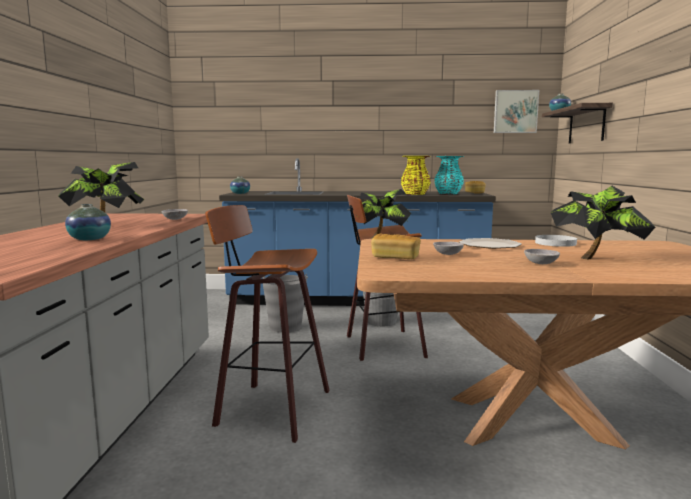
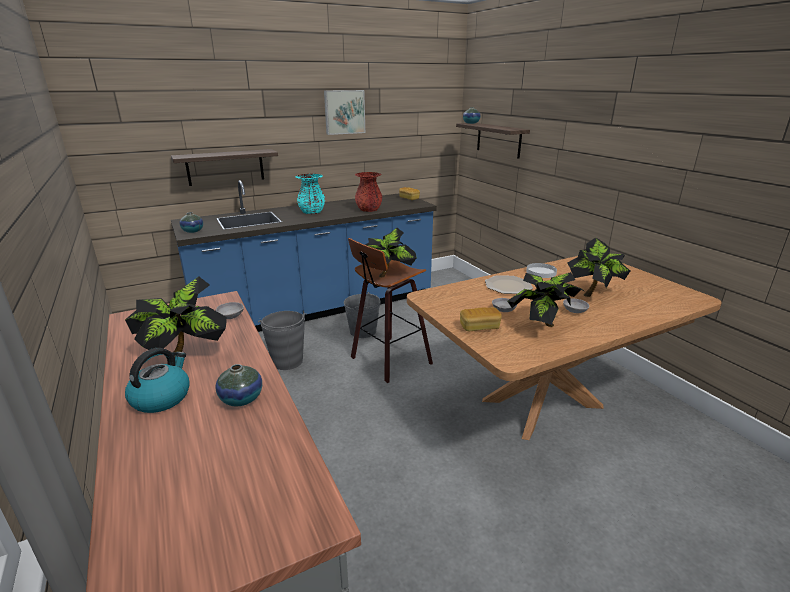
camera: 30 degrees left, 15 degrees up
(49, 233) = (162, 397): none -> kettle
(269, 408) = (368, 461): stool -> none
(291, 148) = (225, 167): none -> shelf
(415, 194) = (368, 210): yellow vase -> red vase
(448, 194) = (393, 204): turquoise vase -> turquoise vase (312, 212)
(472, 265) = (542, 326): none -> potted plant
(515, 112) = (430, 118): picture -> picture (344, 112)

